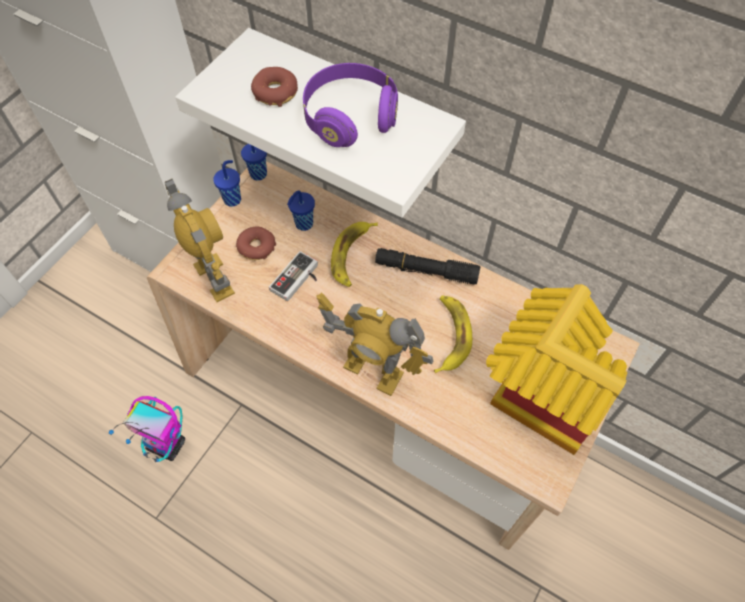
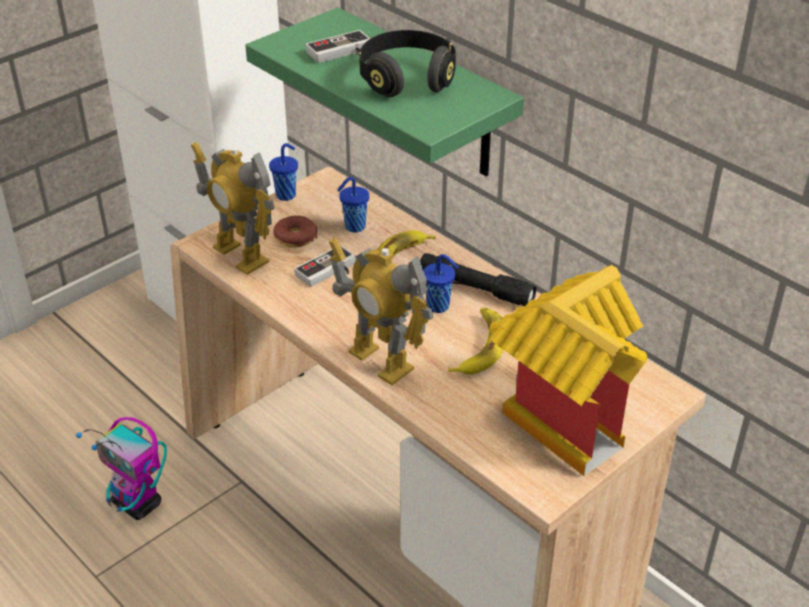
camera: 15 degrees right, 20 degrees down
(214, 278) = (240, 255): toy robot -> toy robot turned 150 degrees clockwise
(259, 174) = (324, 179): blue cup -> blue cup (439, 306)
(275, 92) = (342, 53): donut -> game controller
(350, 118) = (407, 79): purple headphones -> black headphones
(353, 109) = (424, 95): white shelf -> green shelf

